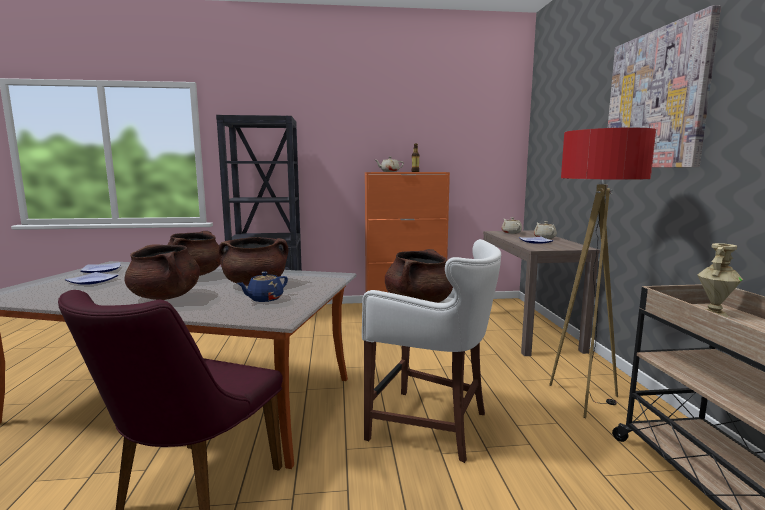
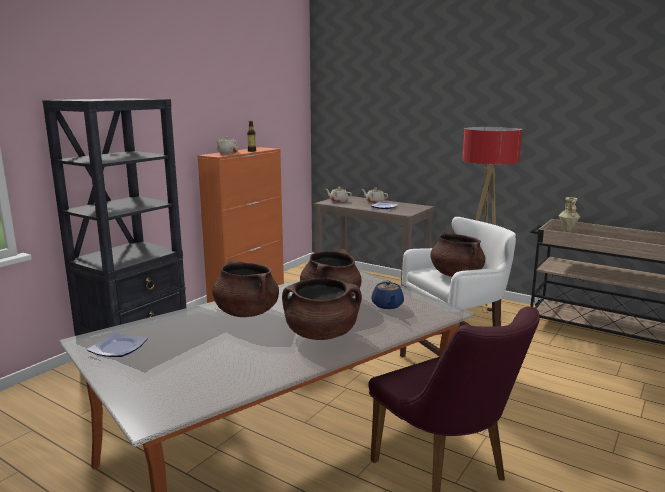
camera: 50 degrees left, 5 degrees up
(93, 281) = (179, 356): plate -> none
(656, 100) = (479, 99): picture -> none

